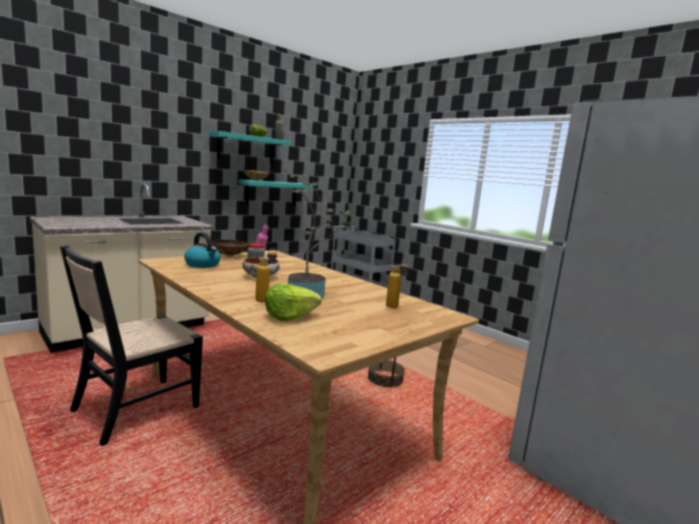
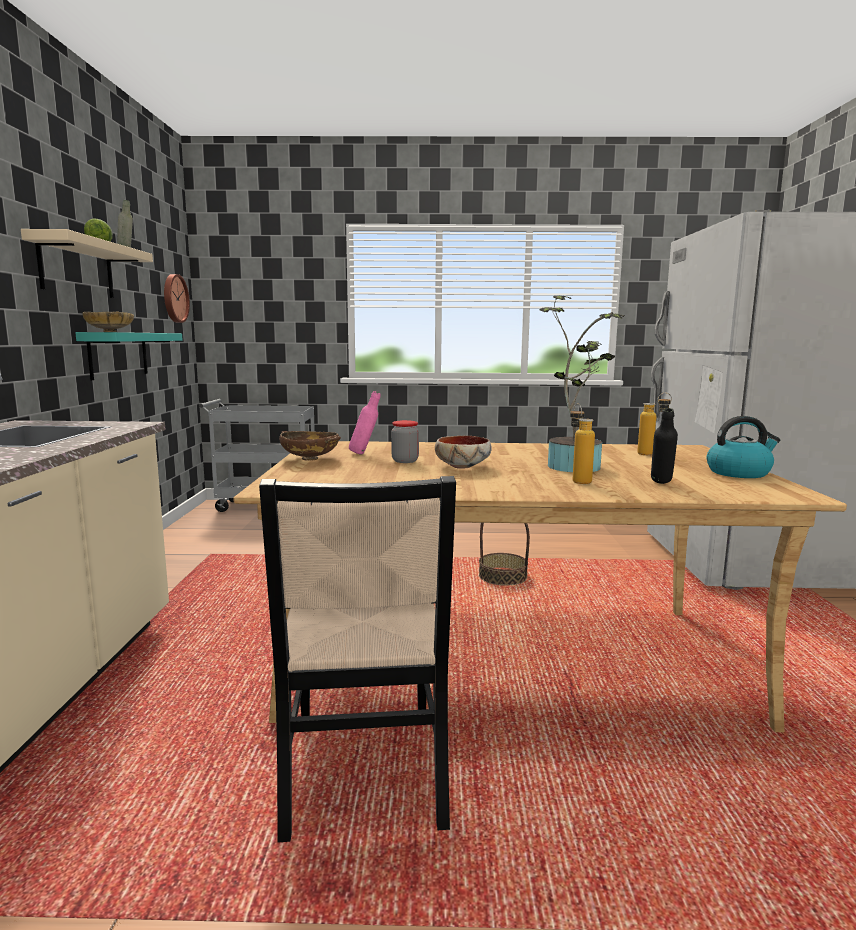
camera: 45 degrees left, 0 degrees up
(203, 265) = (346, 475): kettle -> kettle (739, 473)
(246, 148) = (77, 268): turquoise shelf -> beige shelf
(289, 316) = (661, 484): lettuce -> black bottle
(330, 165) = (174, 298): none -> wall clock

